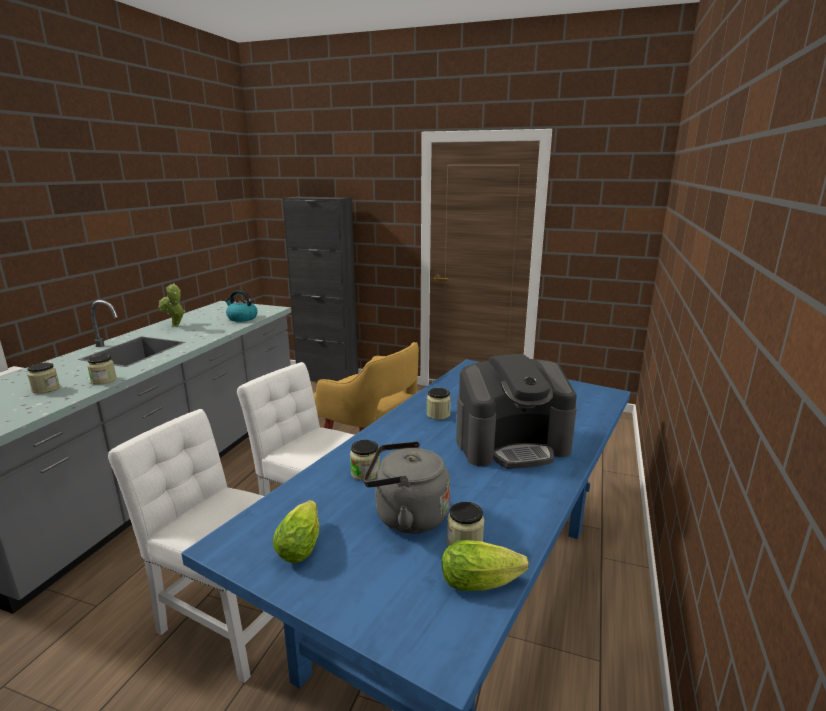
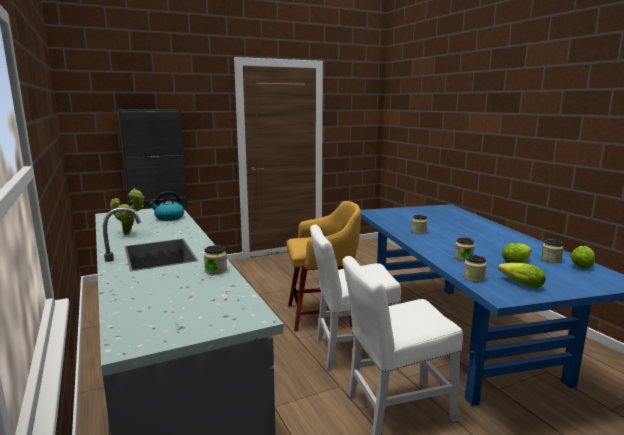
camera: 45 degrees left, 5 degrees down
(46, 389) = (189, 289): jar -> jar (474, 278)
(406, 516) = (517, 262): grey kettle -> lettuce
(512, 444) = (473, 231): coffee machine -> none

